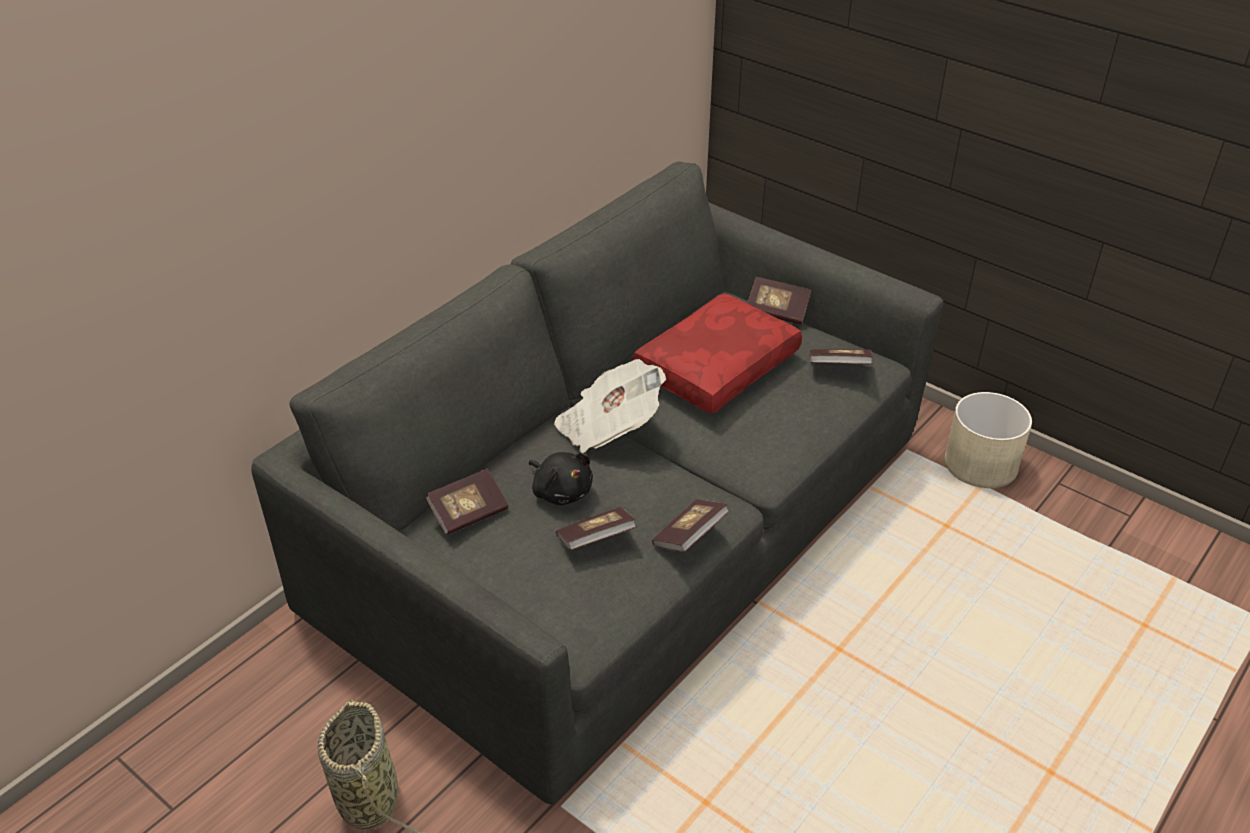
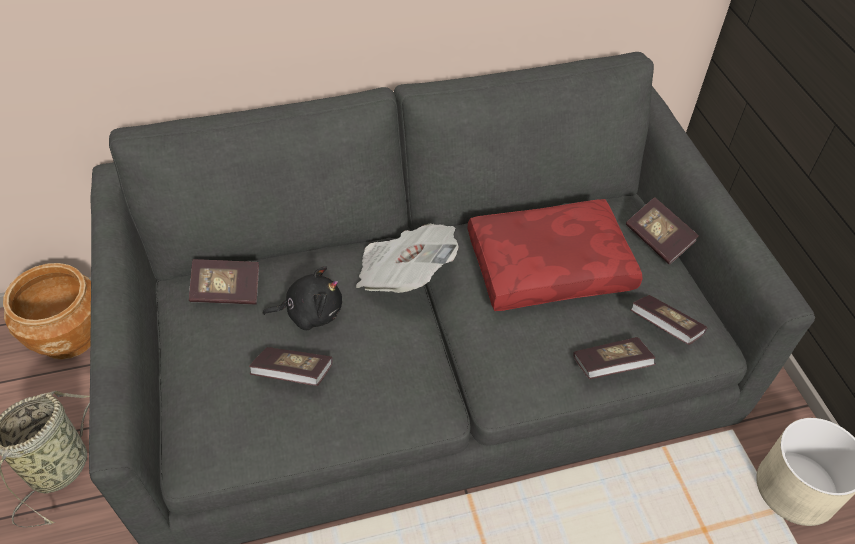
camera: 35 degrees right, 10 degrees up
(249, 695) = (69, 335): none -> brown planter
(561, 491) = (310, 312): black plush toy -> black plush toy turned 90 degrees counterclockwise
(690, 536) = (372, 418): book -> book (610, 366)

